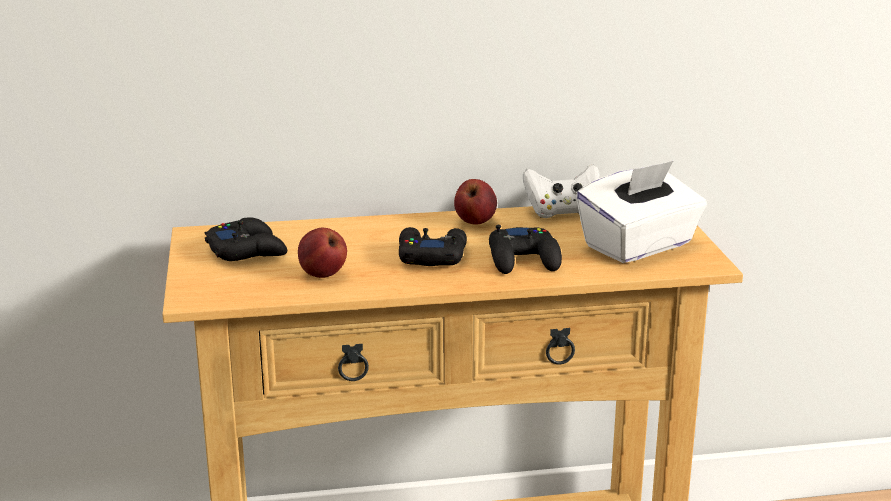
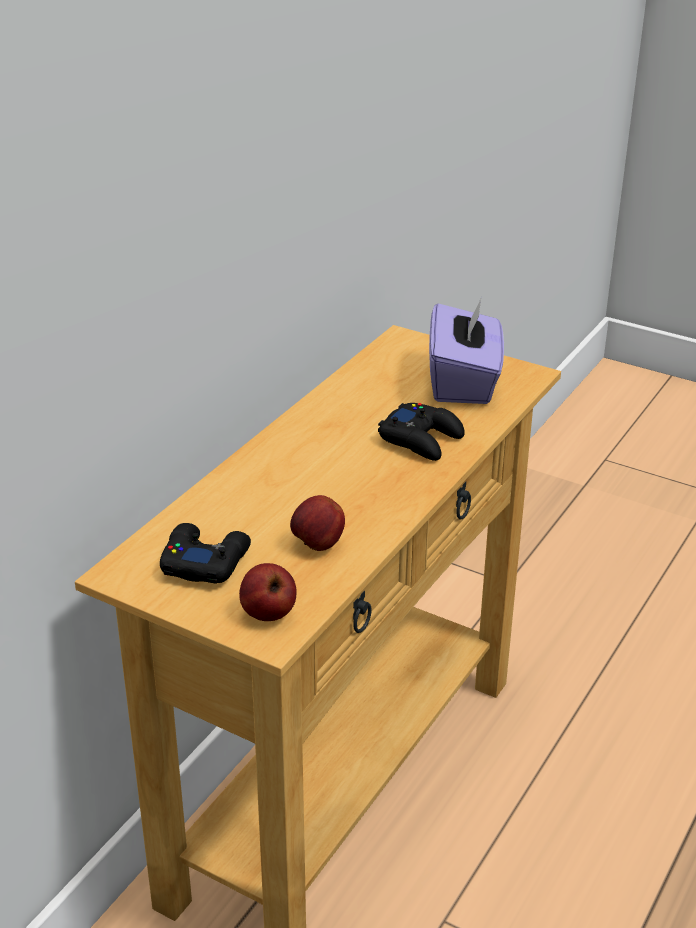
camera: 50 degrees left, 10 degrees up
(431, 256) = (355, 475): black game controller -> none
(475, 222) = (315, 423): apple -> apple (268, 614)
(563, 212) = (355, 378): white game controller -> none
(639, 246) = (464, 382): white tissue box -> purple tissue box

